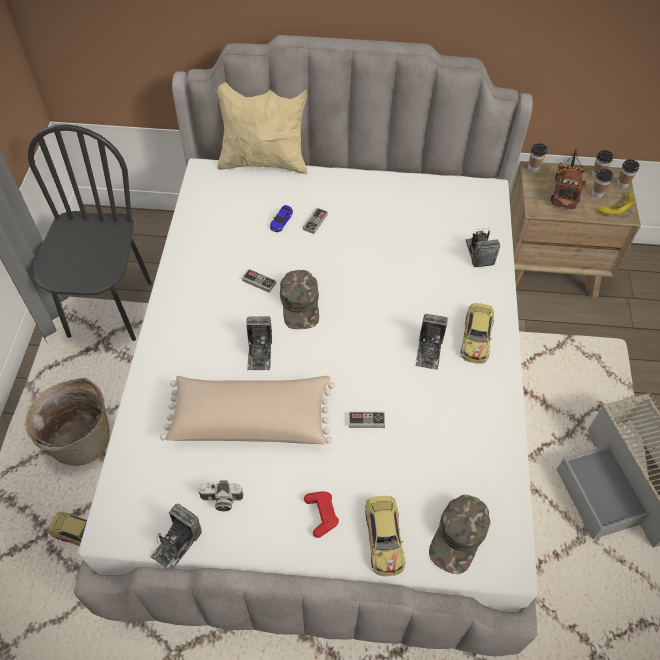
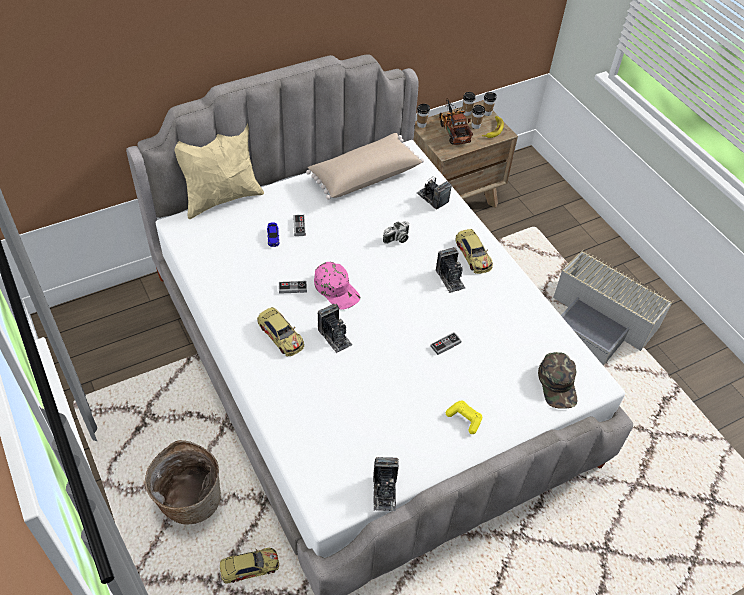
camera: 35 degrees left, 5 degrees down
(109, 309) = (130, 388): black chair -> none
(221, 500) = (390, 448): camera -> camera (397, 239)
(251, 418) = (366, 384): beige pillow -> beige pillow (364, 175)
(300, 304) = (337, 289): green cap -> pink cap
(321, 515) = (464, 419): red game controller -> yellow game controller
(384, 537) = (514, 410): toy car -> toy car (281, 335)

